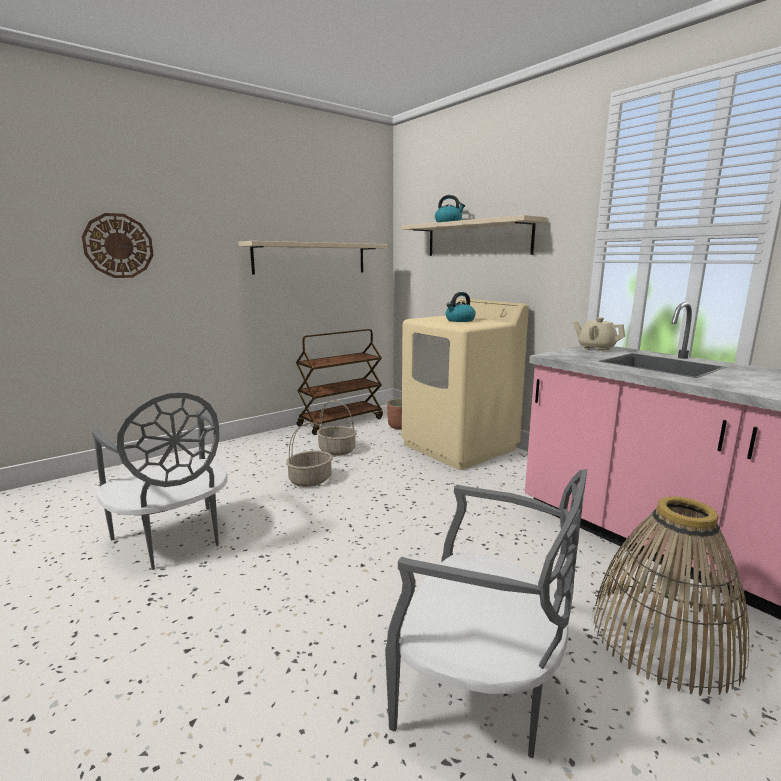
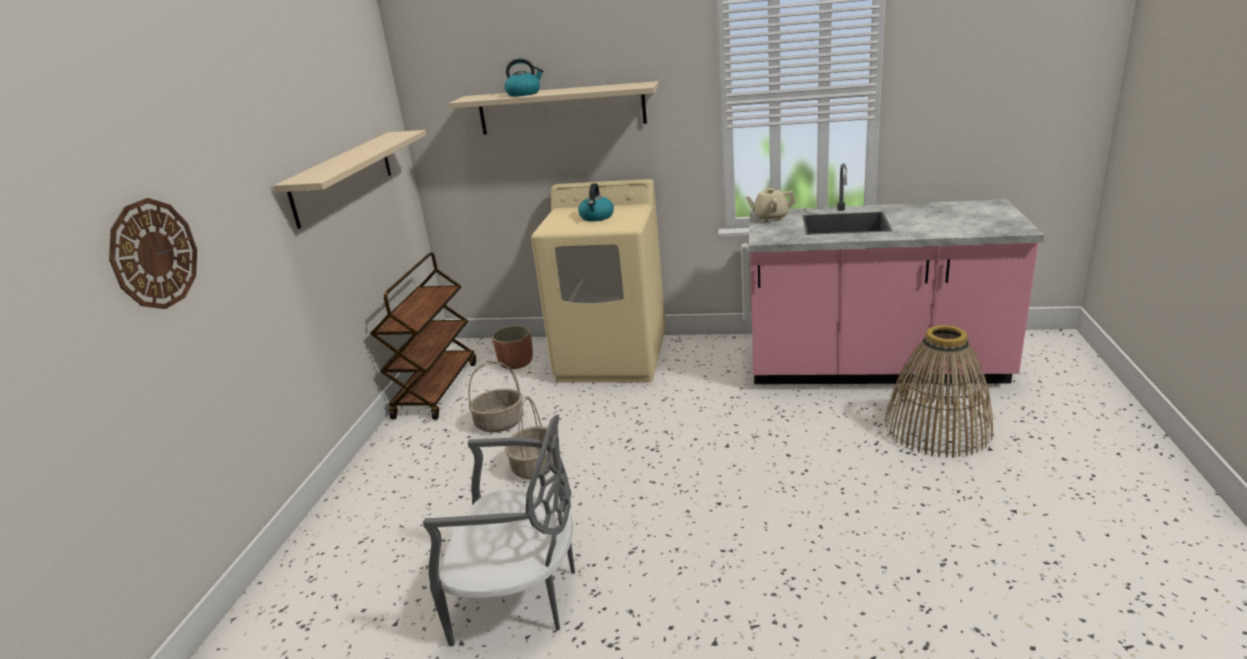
camera: 40 degrees left, 10 degrees up
(480, 691) = (906, 521): grey chair -> none

